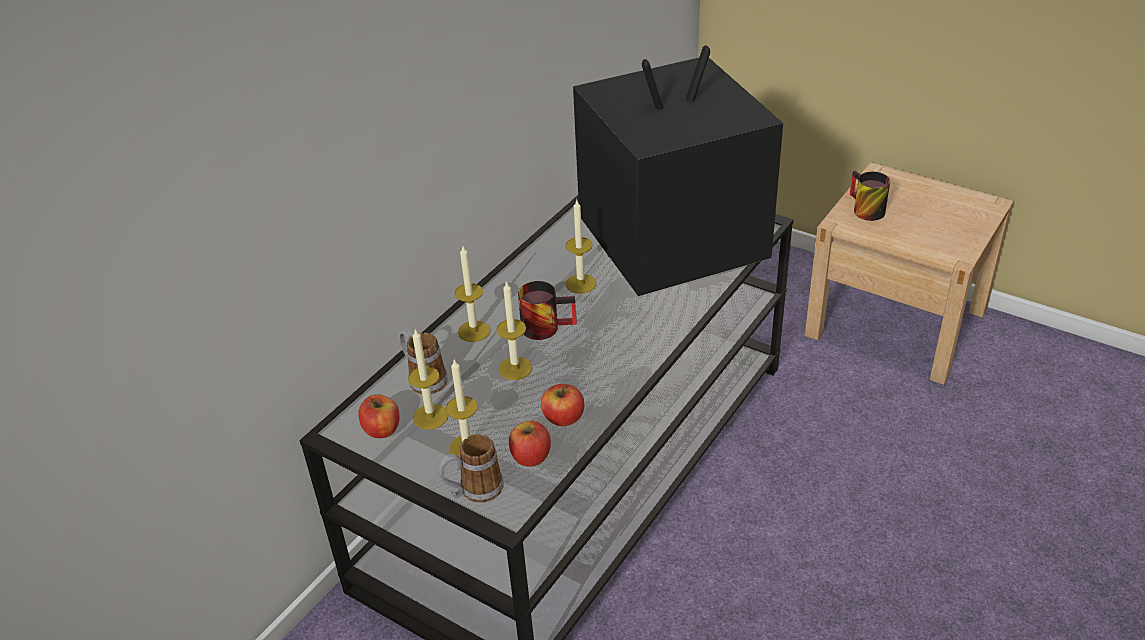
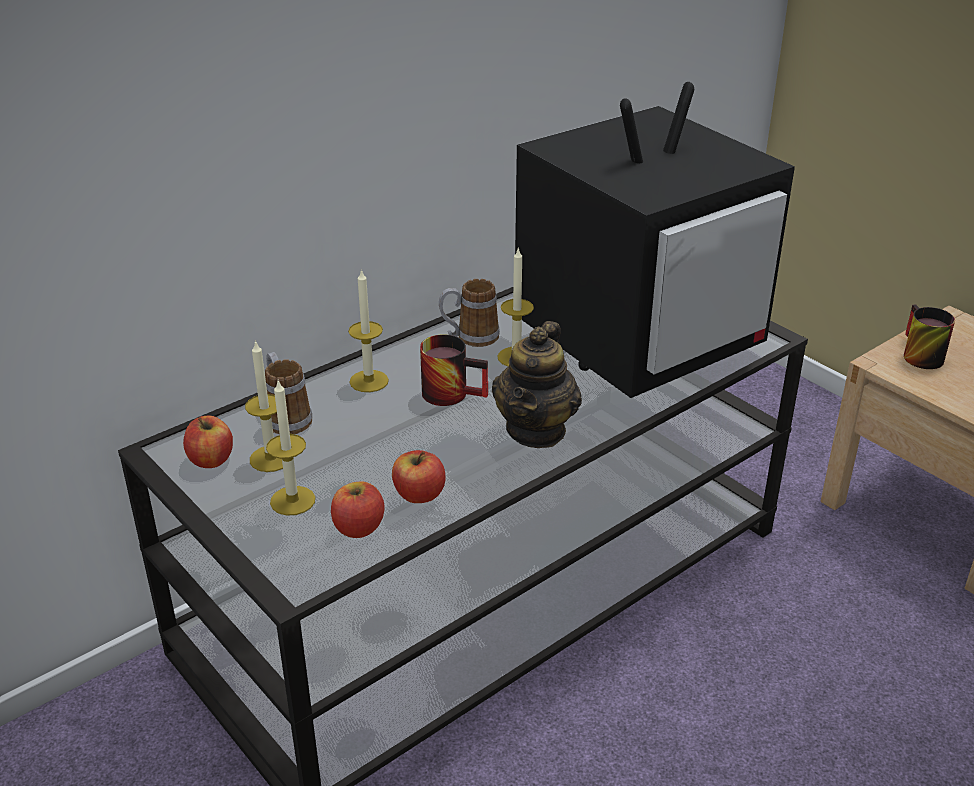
camera: 15 degrees right, 5 degrees down
(473, 491) = (272, 549): mug -> mug (469, 338)
(515, 368) = (393, 429): candle -> none
(626, 343) = (536, 430): none -> teapot
(669, 247) = (640, 340): television -> television turned 150 degrees clockwise

